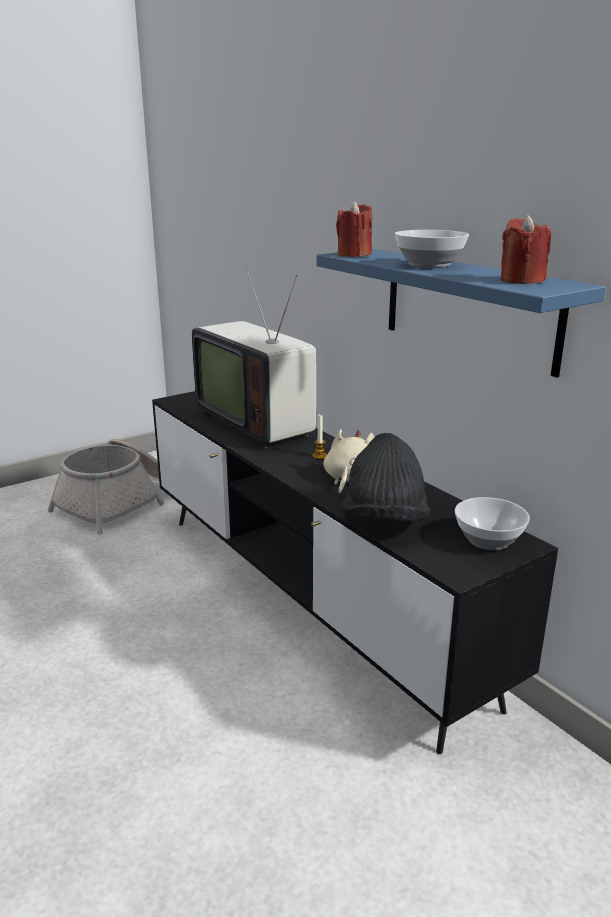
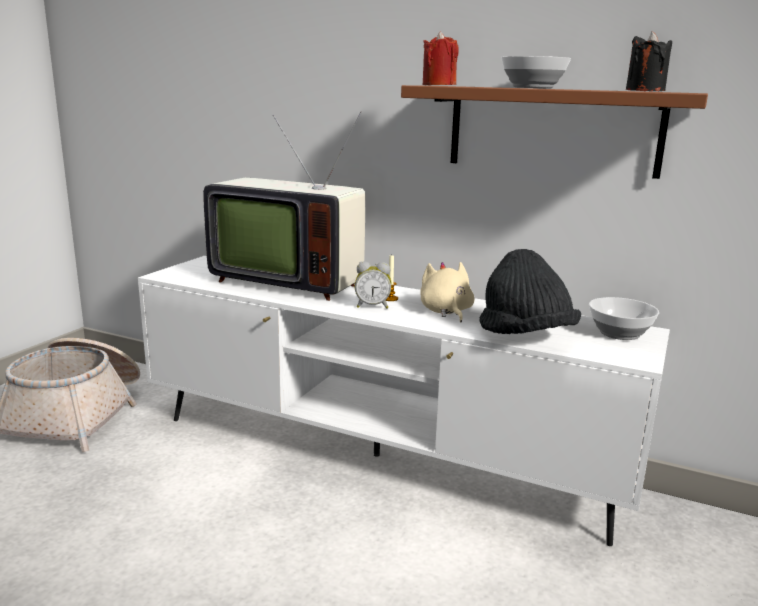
camera: 30 degrees left, 5 degrees down
(293, 461) = (372, 306): none -> alarm clock
(307, 599) = (376, 455): black tv stand -> white tv stand
(468, 308) = (553, 130): blue shelf -> brown shelf
(521, 280) = (645, 91): red candle -> black candle

